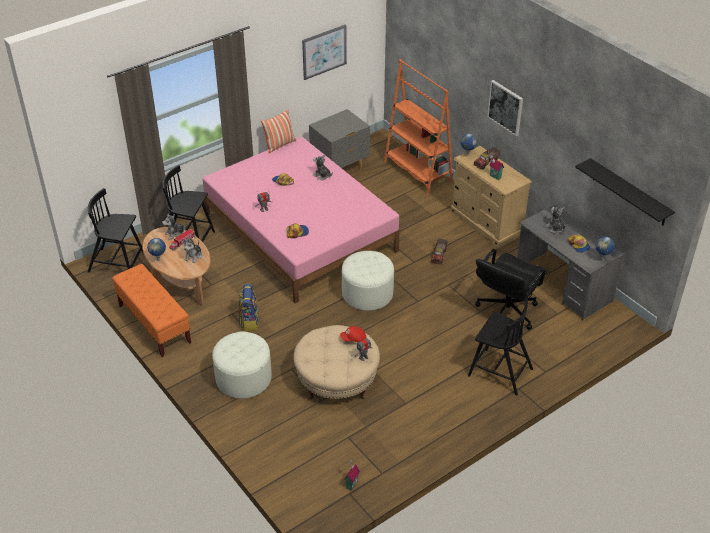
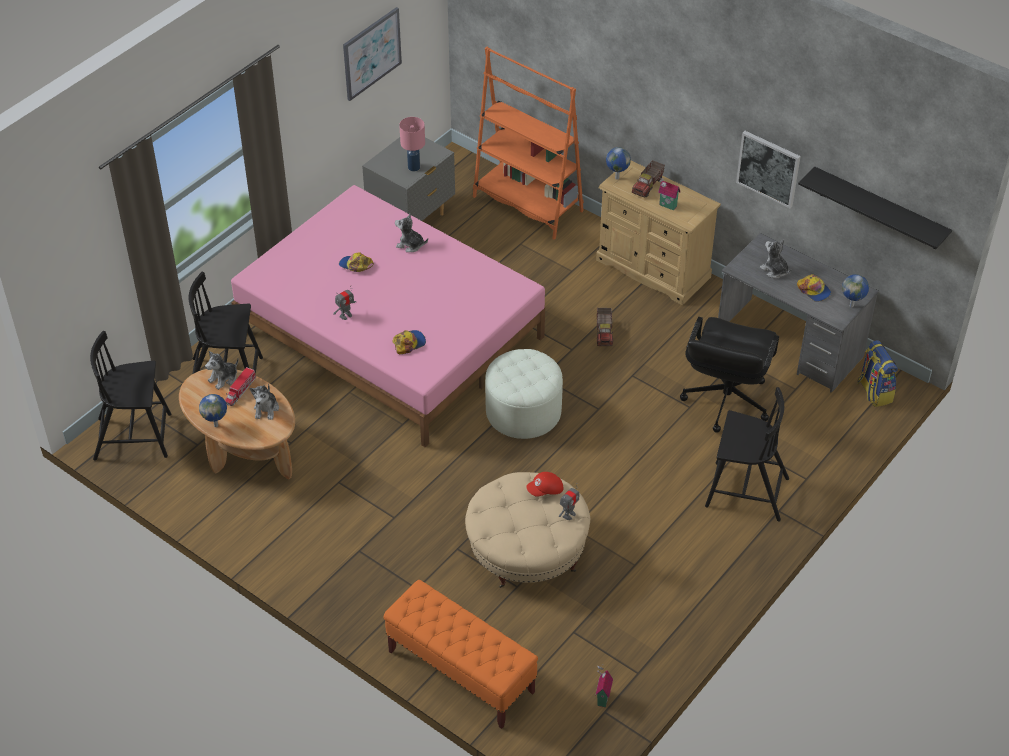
camera: 15 degrees left, 5 degrees up
(154, 324) = (230, 522): orange bench -> orange bench (460, 672)
(243, 378) = (394, 577): white ottoman -> none
(249, 321) = (369, 488): backpack -> backpack (874, 392)
(279, 145) = (328, 205): pillow -> none
(341, 130) = (414, 167): none -> pink table lamp
(505, 107) = (669, 104): picture -> picture (768, 168)

